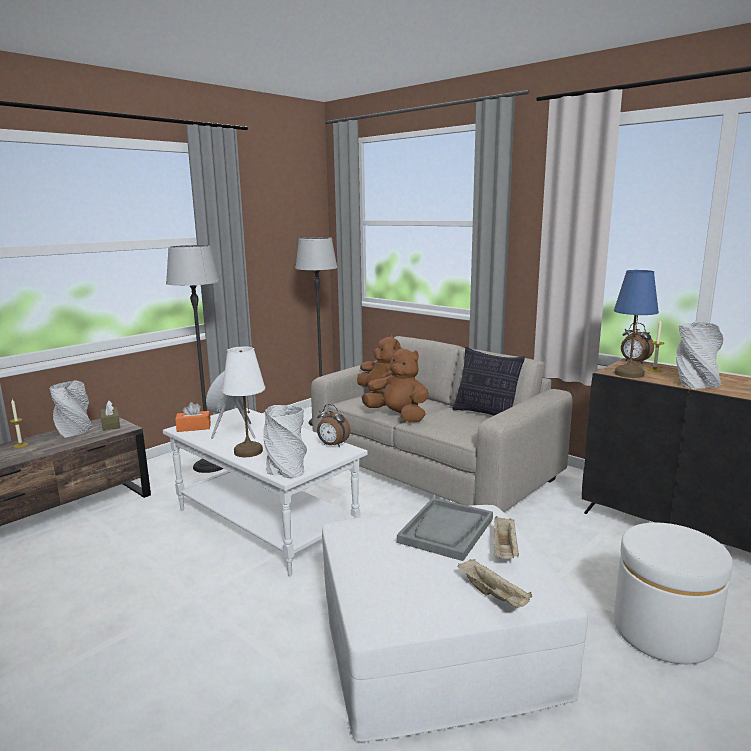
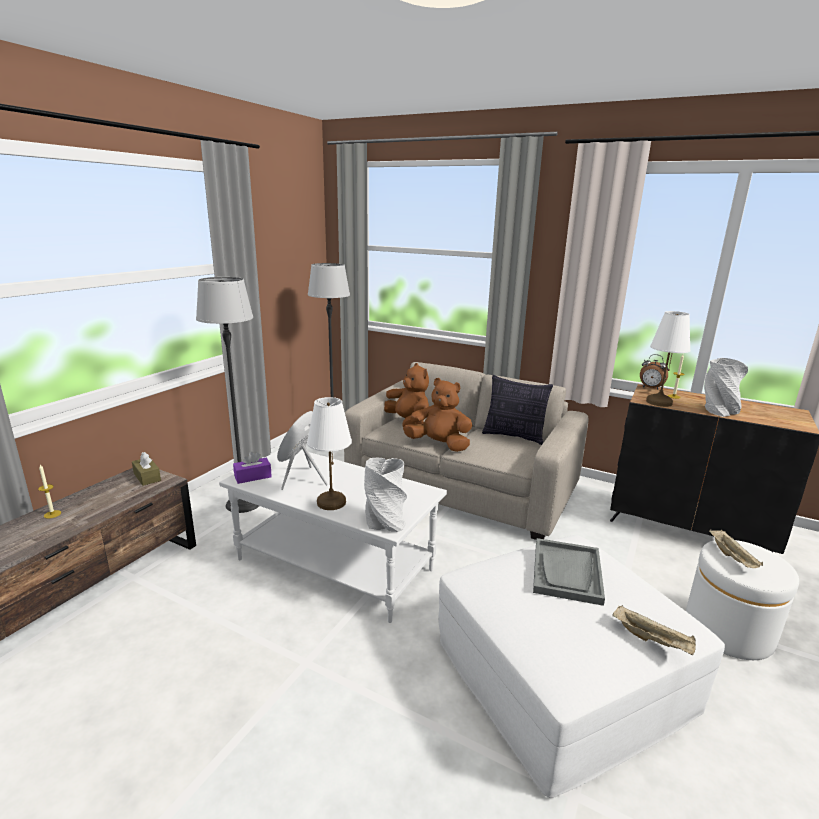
camera: 15 degrees left, 5 degrees up
(75, 432) = (110, 490): grey vase -> none
(194, 427) = (253, 476): orange tissue box -> purple tissue box
(332, 445) = (410, 487): alarm clock -> none
(505, 549) = (628, 586): beige tray -> beige tray (733, 558)
(628, 374) = (658, 402): blue table lamp -> white table lamp

